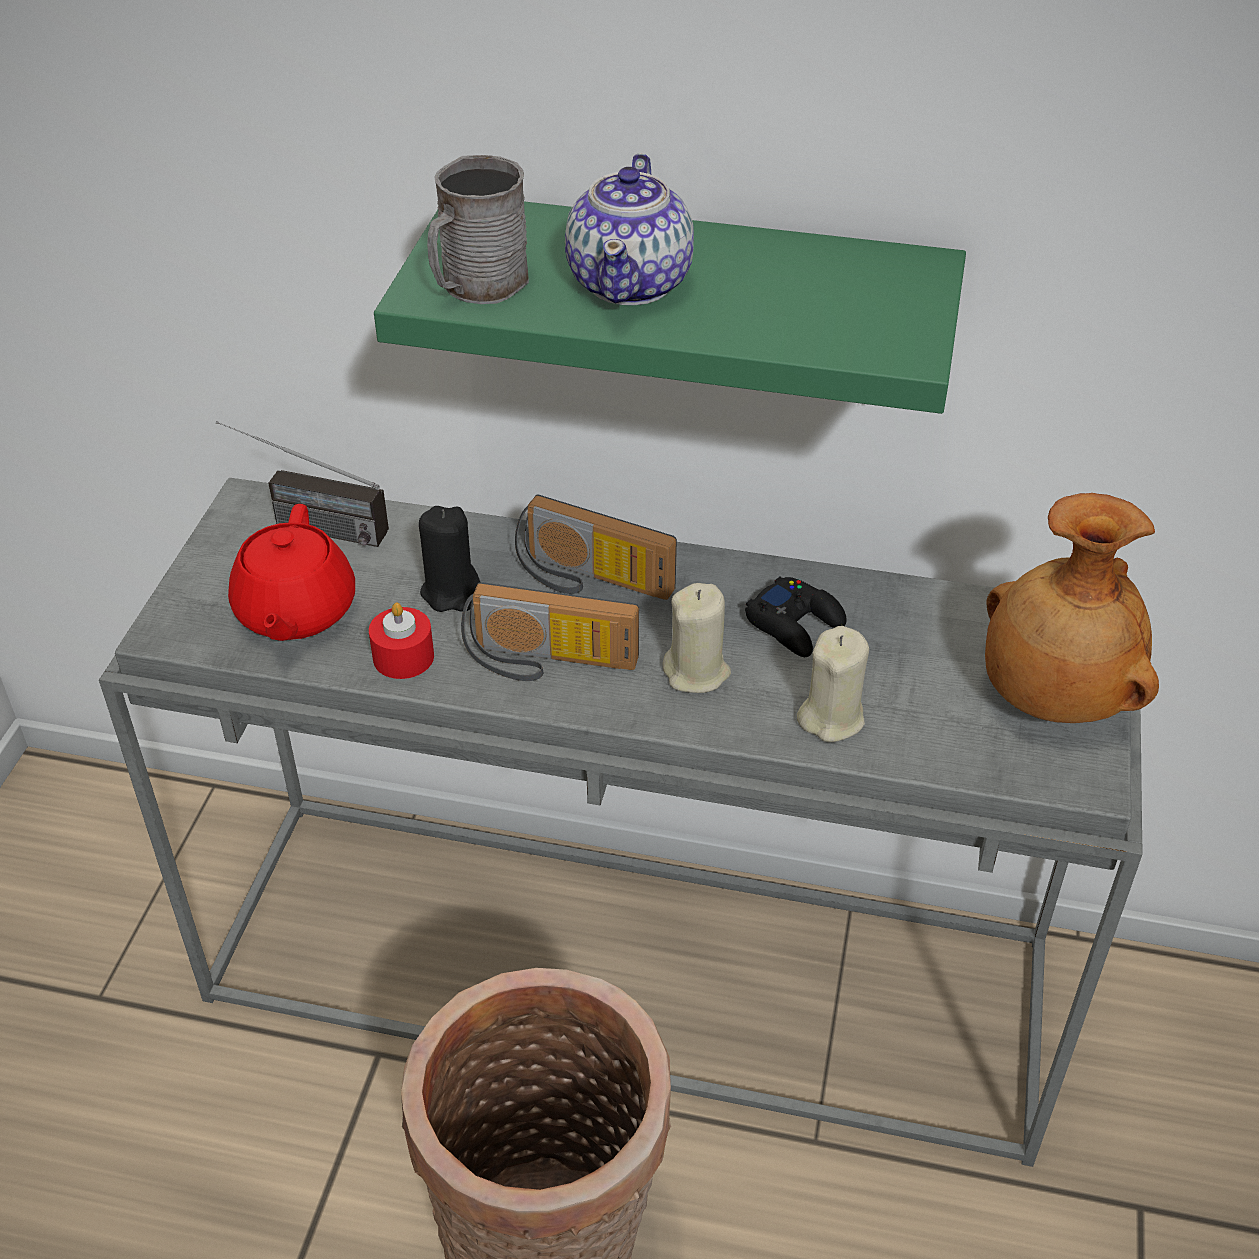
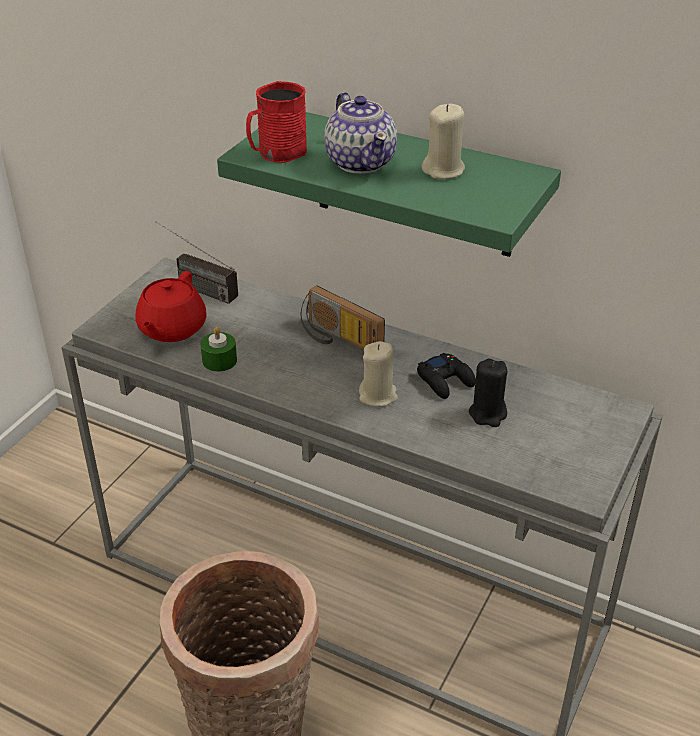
camera: 15 degrees right, 5 degrees down
(403, 657) = (219, 360): red candle -> green candle
(451, 592) = (259, 332): black candle -> black candle (488, 414)
(477, 287) = (276, 153): grey mug -> red mug
(548, 663) = (296, 377): radio -> none
(631, 282) = (361, 162): teapot -> teapot turned 45 degrees counterclockwise
(831, 718) = (445, 433): beige candle -> beige candle (443, 170)
(1052, 698) = (583, 445): brown vase -> none

